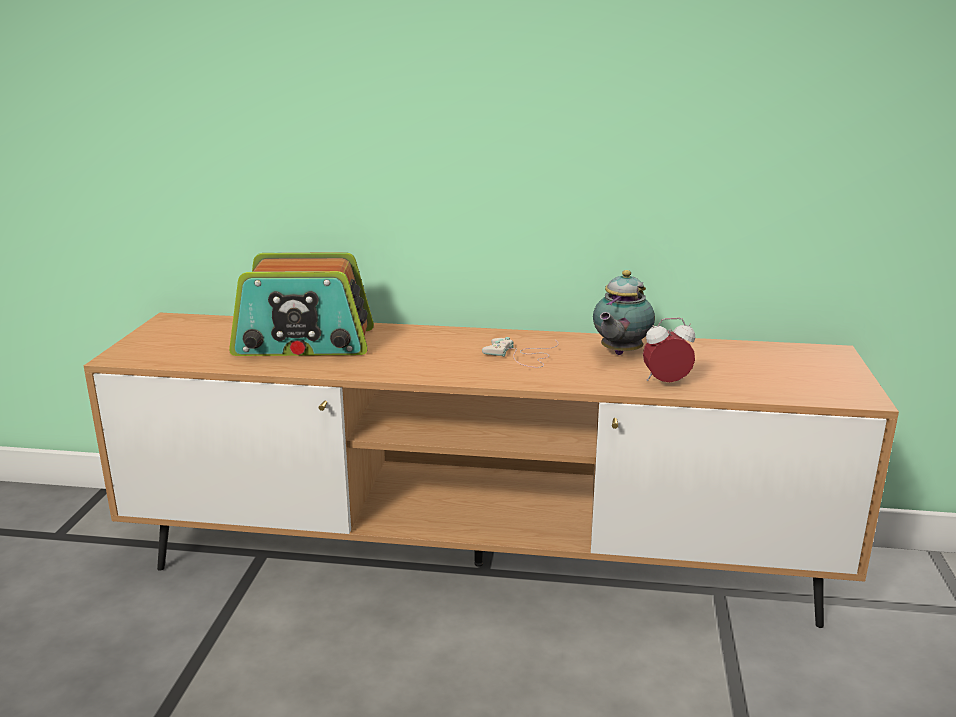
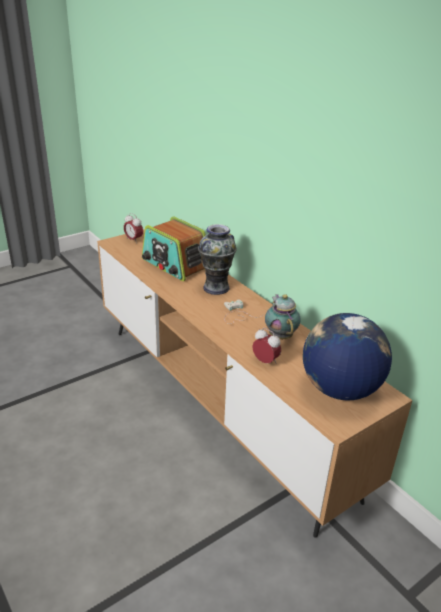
camera: 45 degrees right, 10 degrees up
(158, 341) = (133, 240): none -> alarm clock
(428, 343) = (216, 288): none -> vase
(619, 353) = (280, 336): teapot -> teapot turned 90 degrees clockwise
(786, 368) = (339, 389): none -> globe

